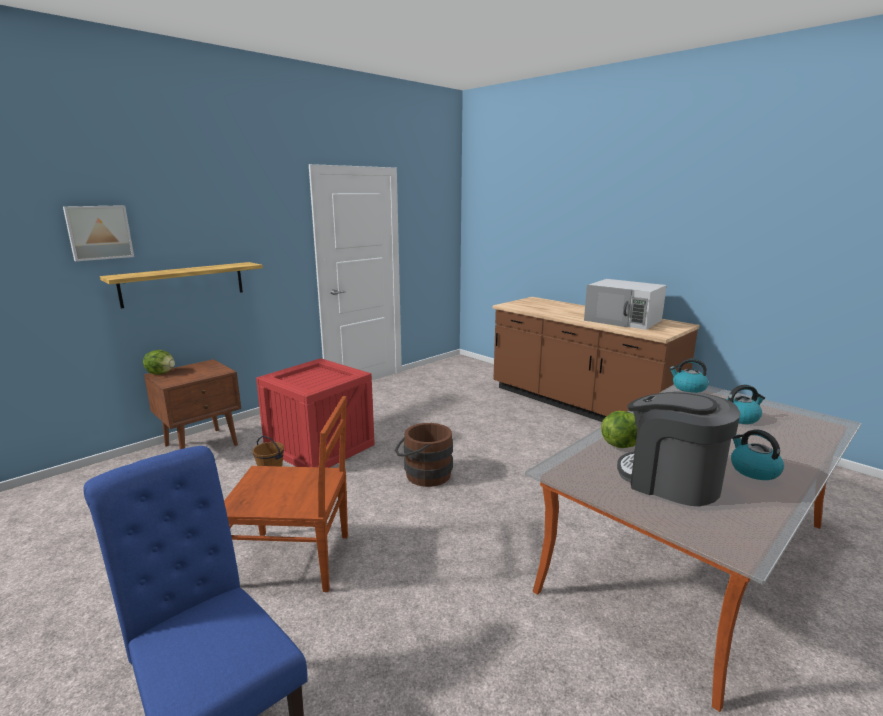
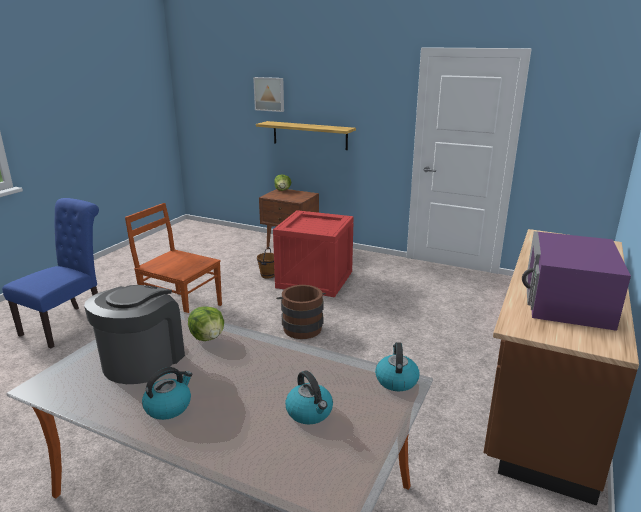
camera: 70 degrees right, 5 degrees up
(295, 560) = (181, 308): brown chair -> brown chair turned 135 degrees clockwise
(623, 320) = (567, 302): white microwave -> purple microwave

